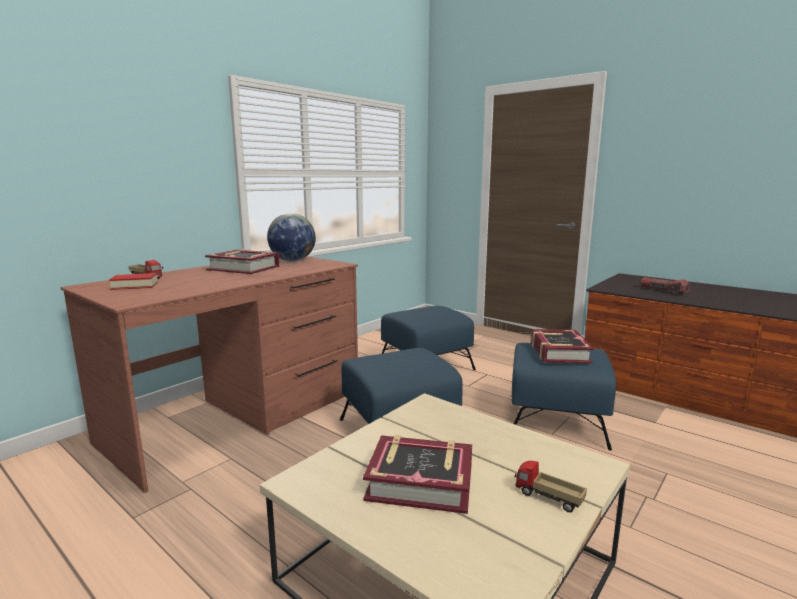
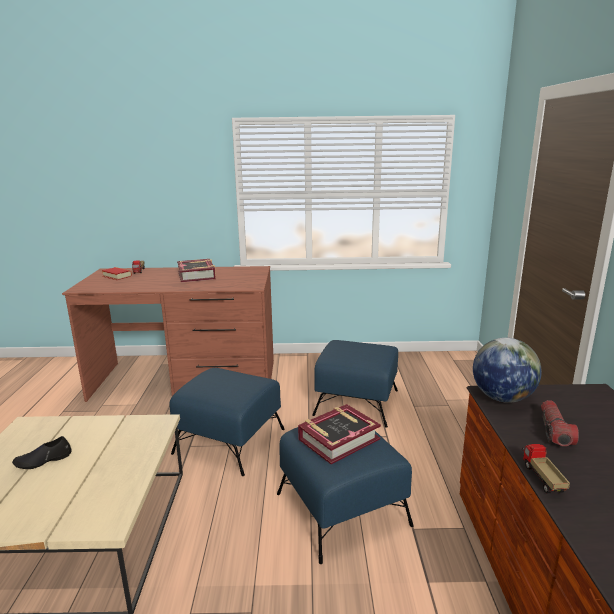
camera: 50 degrees right, 5 degrees up
(292, 261) = (242, 275): globe -> globe (502, 398)
(420, 482) = (43, 460): book -> black shoe
(548, 498) = (45, 514): toy truck -> toy truck (542, 479)

